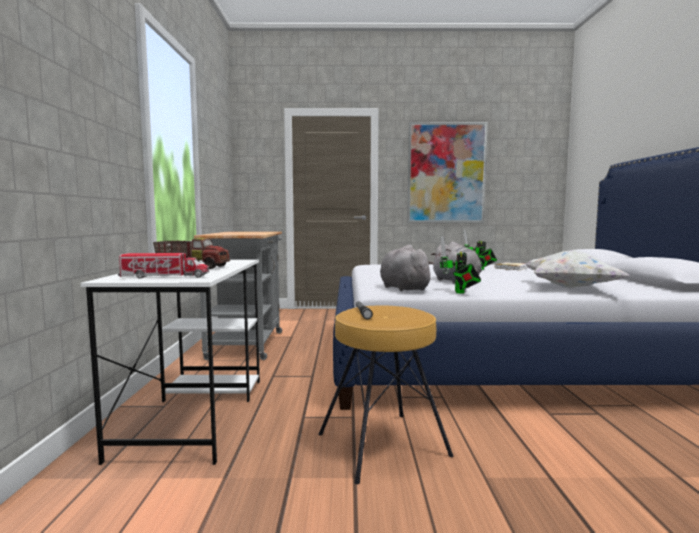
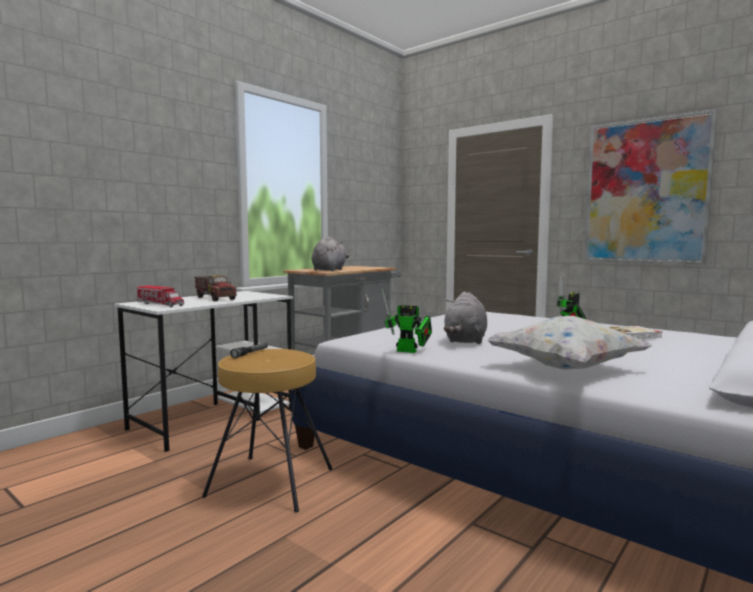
camera: 40 degrees right, 0 degrees up
(403, 288) = (379, 339): grey plush toy -> grey plush toy (329, 270)
(459, 292) = (409, 351): toy robot -> toy robot turned 120 degrees counterclockwise

